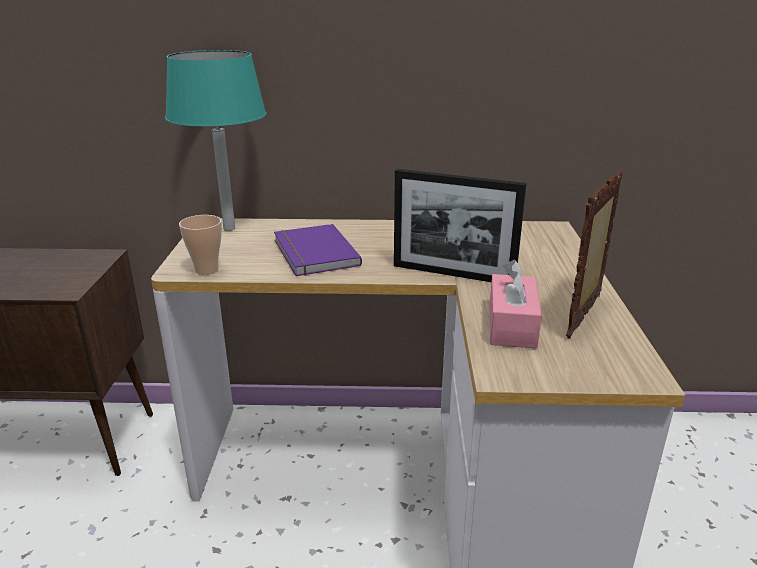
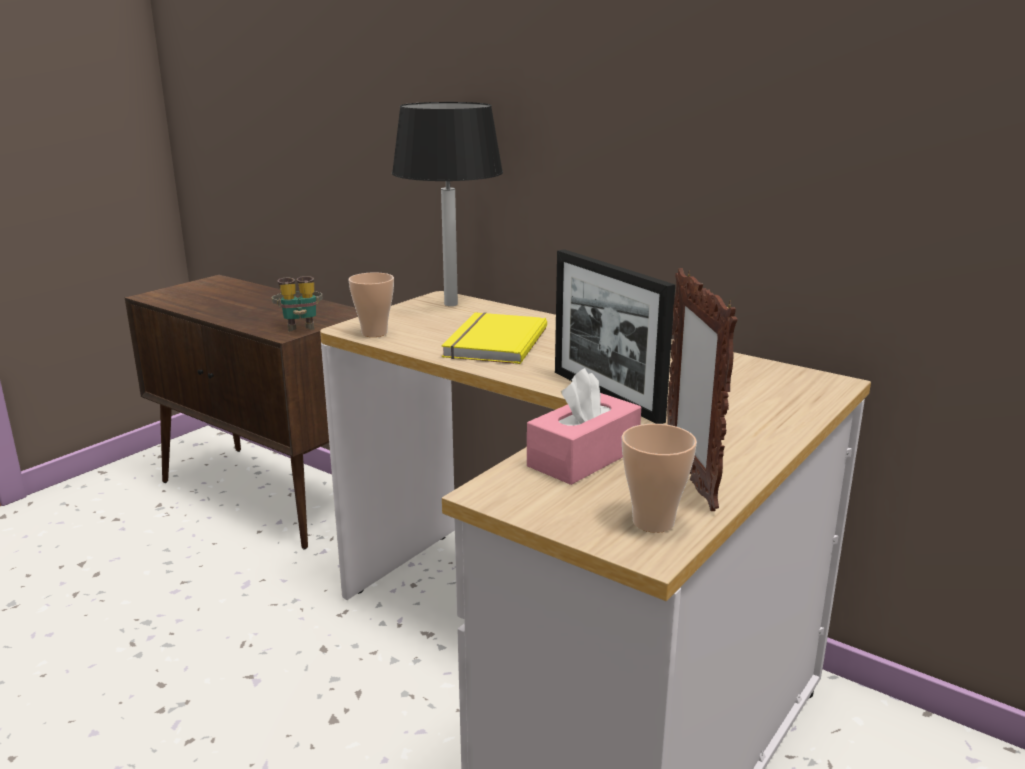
camera: 35 degrees right, 5 degrees down
(73, 279) = (300, 326): none -> binoculars
(229, 228) = (450, 304): turquoise table lamp -> black table lamp
(313, 253) = (492, 342): purple book -> yellow book
(585, 316) = (690, 476): picture frame -> picture frame turned 75 degrees counterclockwise
(617, 356) = (653, 522): none -> cup

